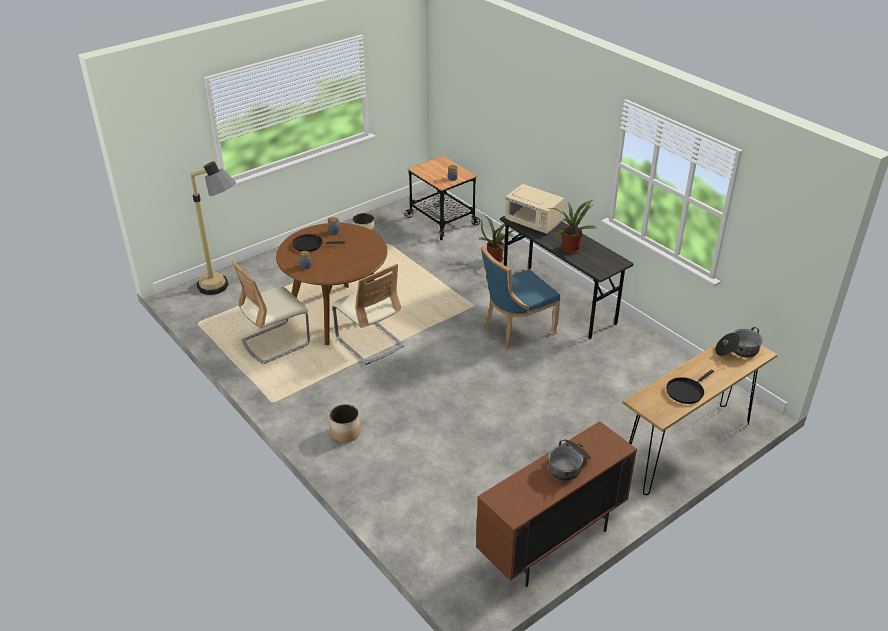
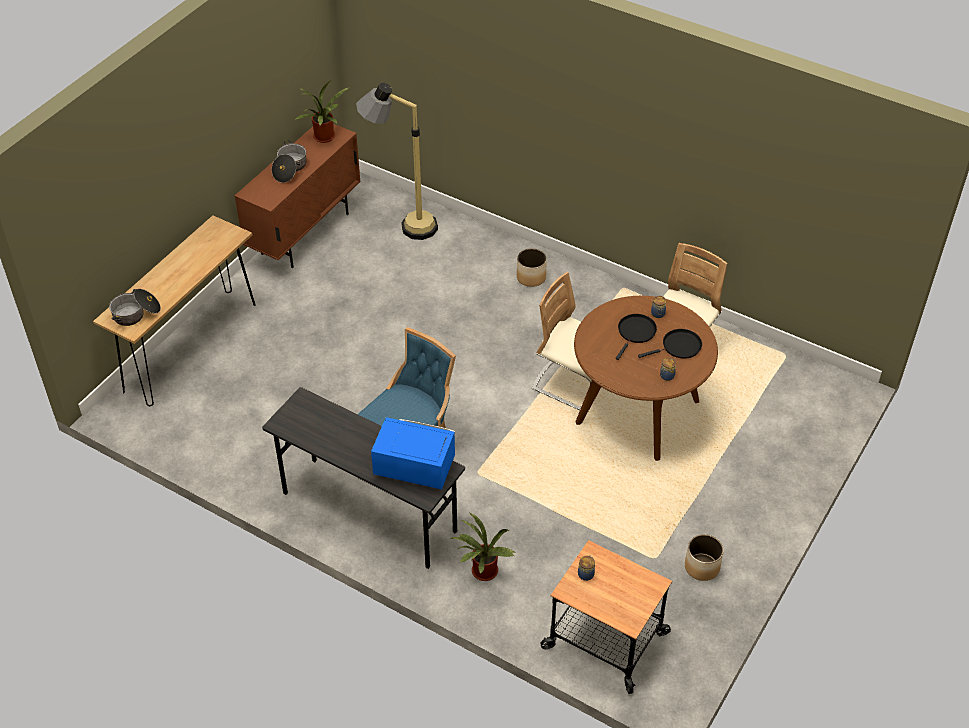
camera: 160 degrees right, 10 degrees up
(224, 289) = (803, 411): floor lamp -> floor lamp (402, 226)
(533, 223) = (413, 468): beige microwave -> blue microwave
(570, 247) = (350, 433): potted plant -> potted plant (325, 138)
(686, 391) = (191, 255): black frying pan -> black frying pan (635, 333)

